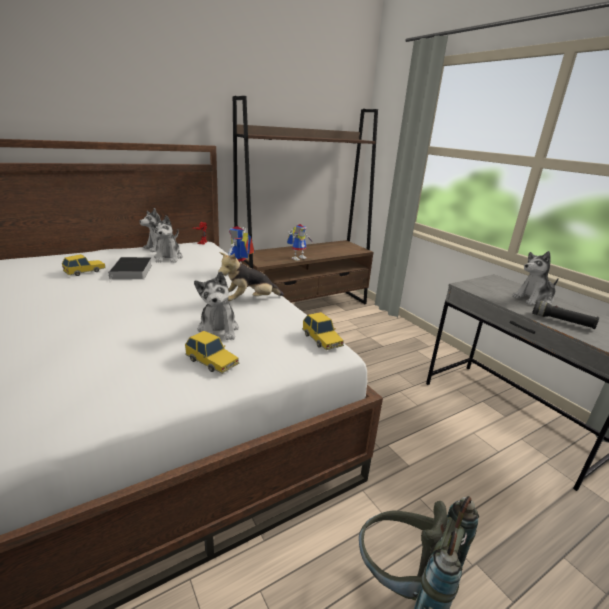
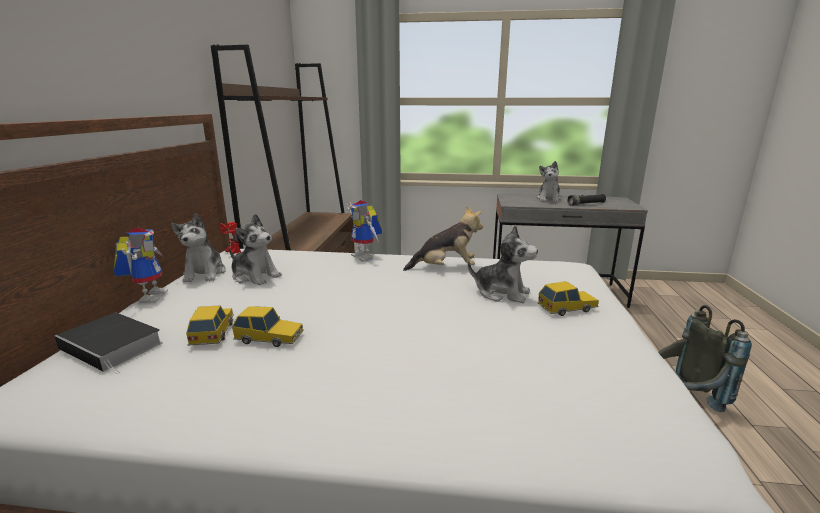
camera: 50 degrees left, 5 degrees down
(132, 272) = (272, 303): book -> book (114, 346)
(250, 301) = (445, 269): plush toy -> plush toy turned 105 degrees counterclockwise
(298, 257) = (314, 238): toy robot -> toy robot (149, 296)
(322, 339) = (554, 264): toy car -> toy car (269, 338)

